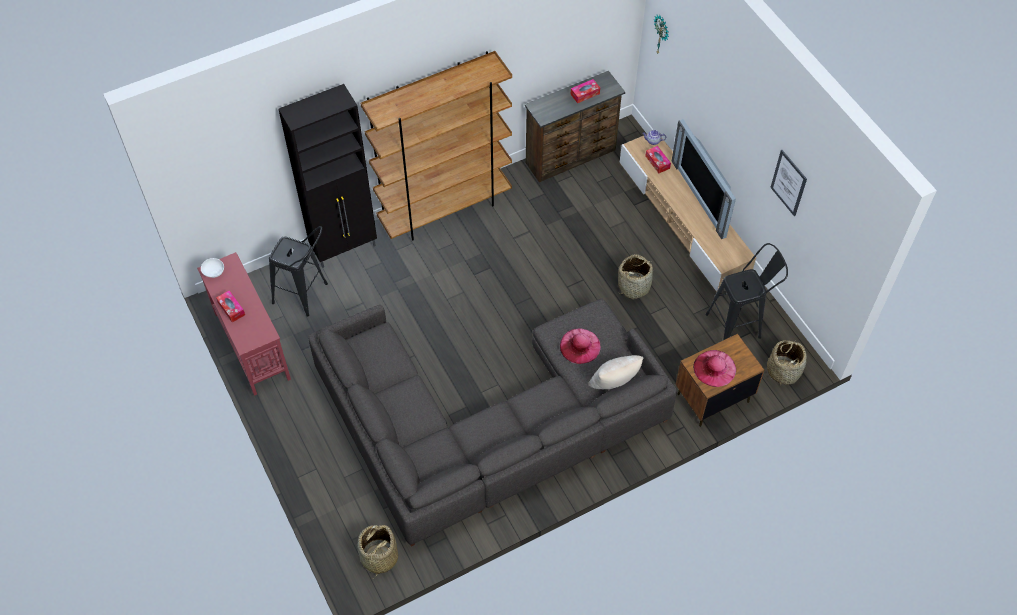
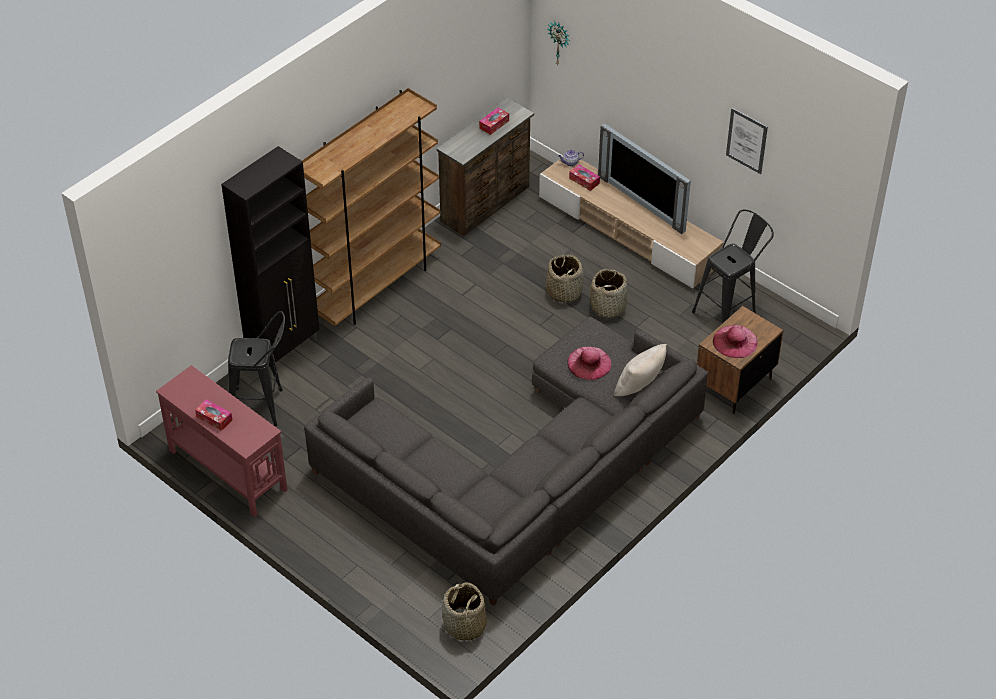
camera: 20 degrees left, 10 degrees down
(214, 271) = (176, 389): white bowl -> none
(783, 370) = (792, 342): basket -> basket (564, 291)

